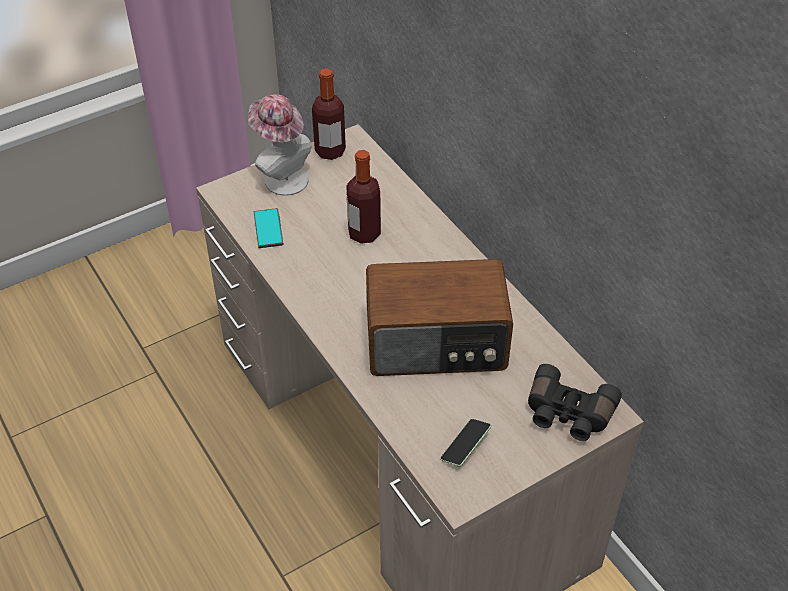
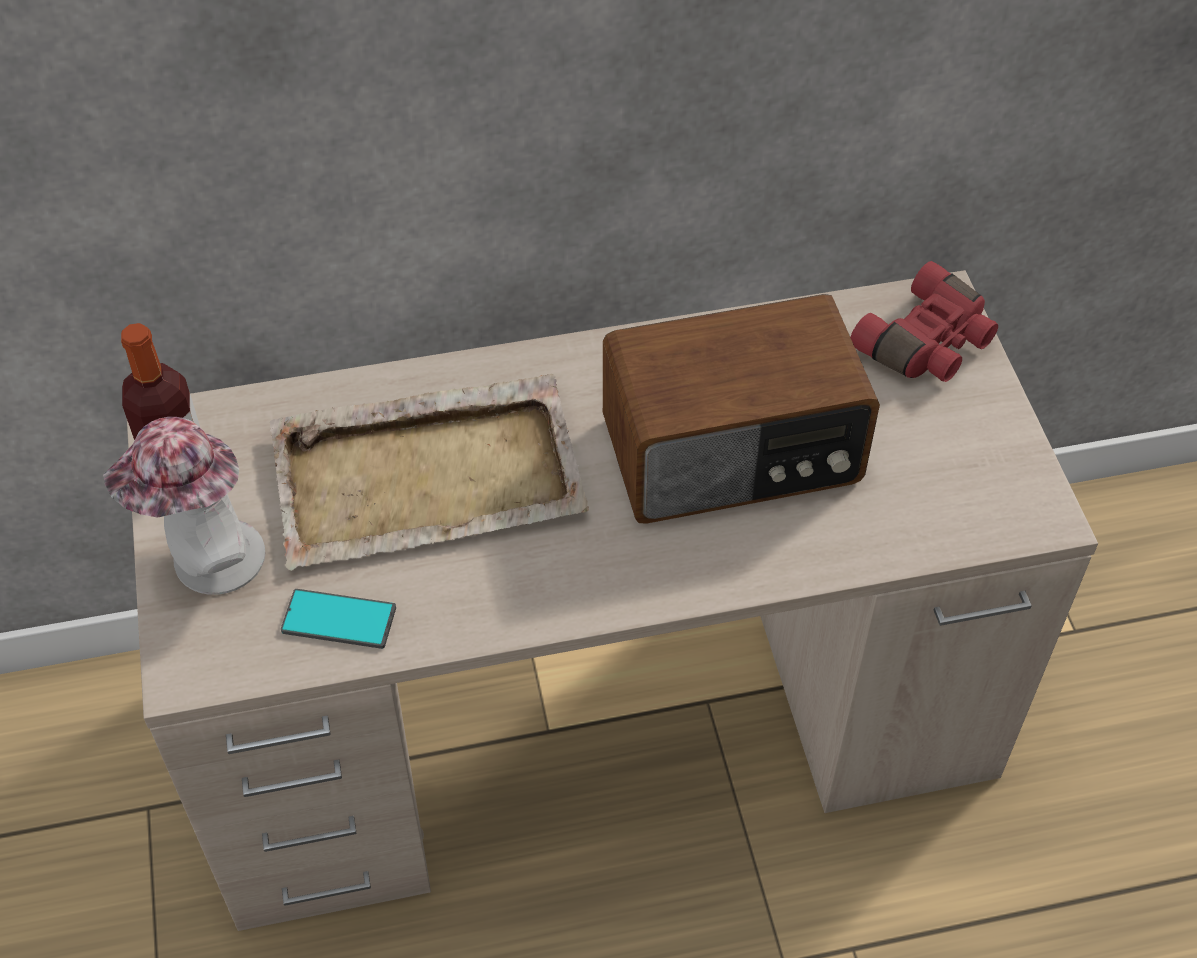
camera: 70 degrees left, 5 degrees up
(364, 233) = (430, 476): bottle -> beige tray
(437, 344) = (734, 453): radio -> radio turned 60 degrees clockwise
(465, 447) = (953, 481): phone -> none
(567, 414) = (928, 344): black binoculars -> red binoculars

